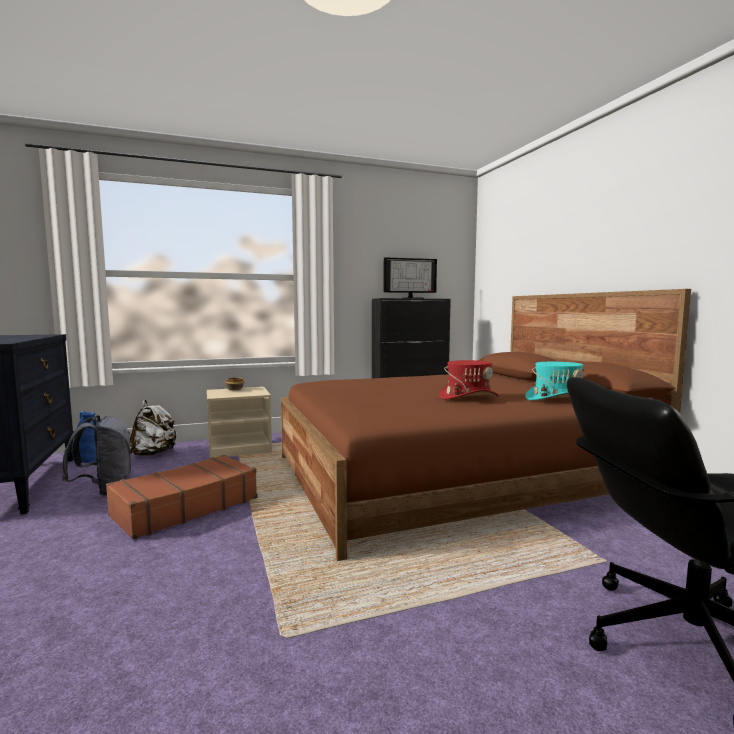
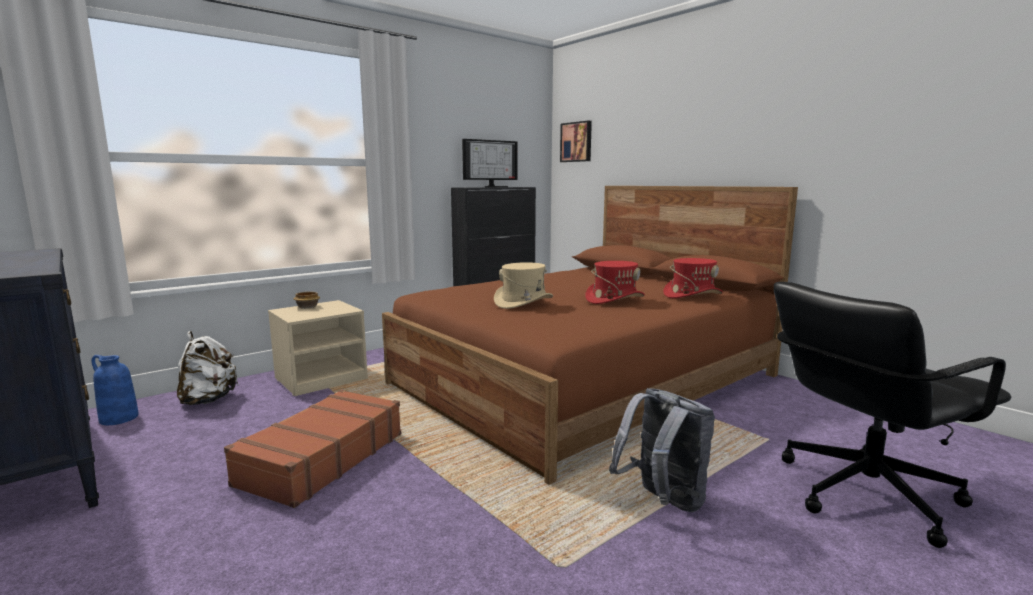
camera: 20 degrees left, 5 degrees up
(104, 490) = (185, 456): grey backpack -> grey backpack (662, 501)
(379, 394) = (523, 303): none -> beige hat
(493, 258) = (576, 142): none -> picture
(557, 399) = (692, 295): turquoise hat -> red hat

